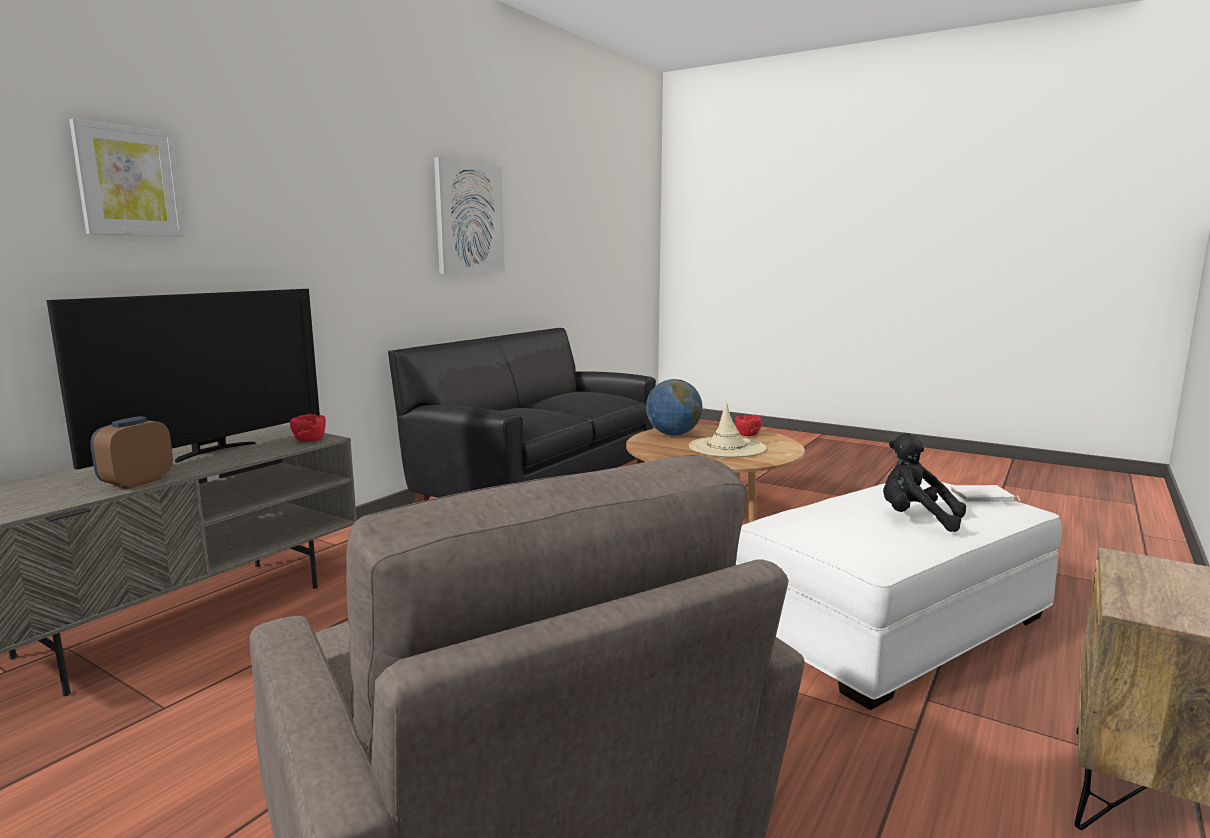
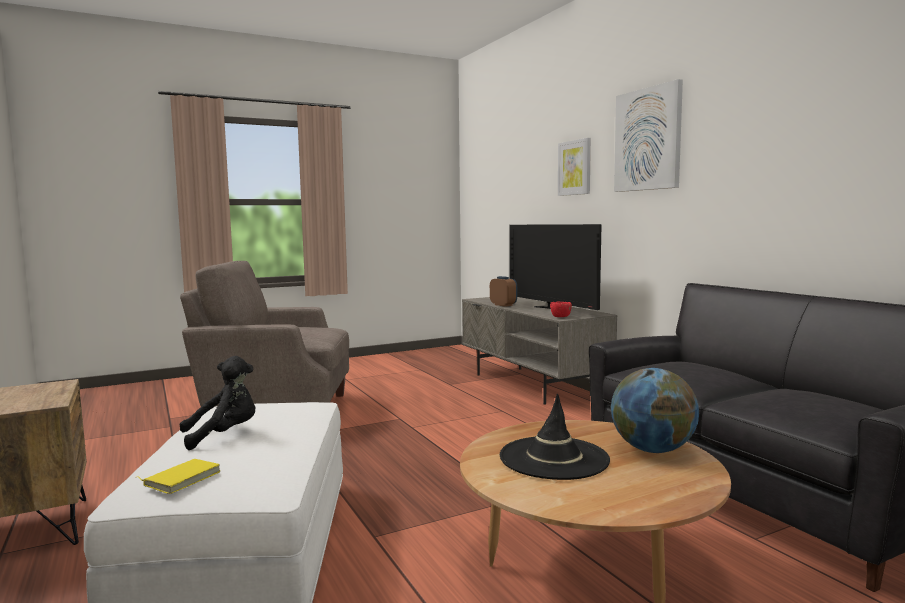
camera: 120 degrees right, 5 degrees down
(469, 218) = (825, 147): picture -> picture (648, 139)
(727, 448) = (553, 458): beige hat -> black hat
(747, 434) = (623, 492): red bowl -> none
(982, 497) = (181, 479): white book -> yellow book

